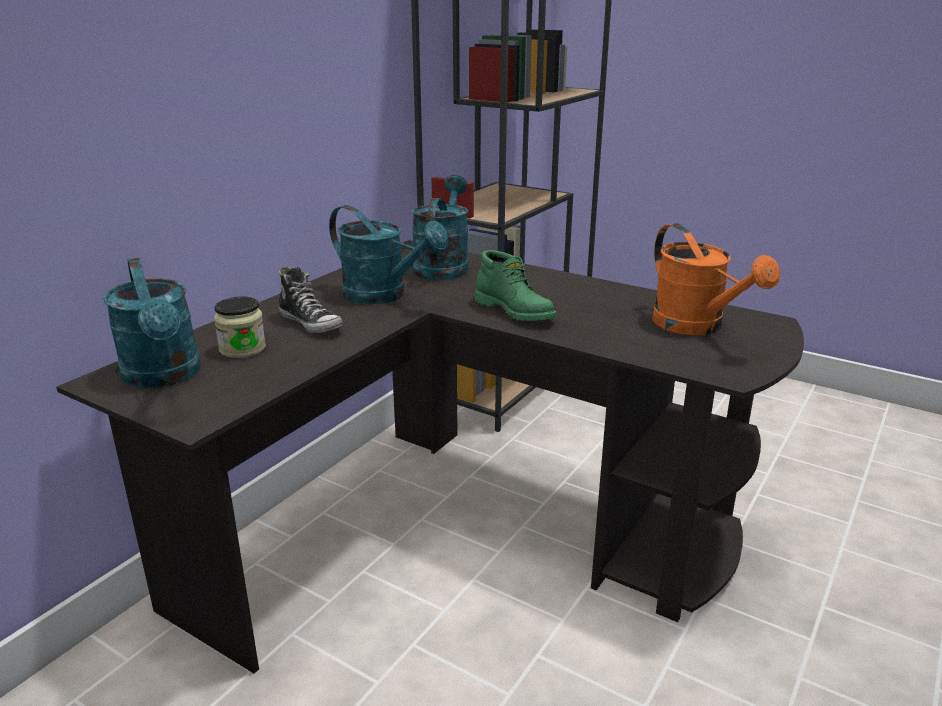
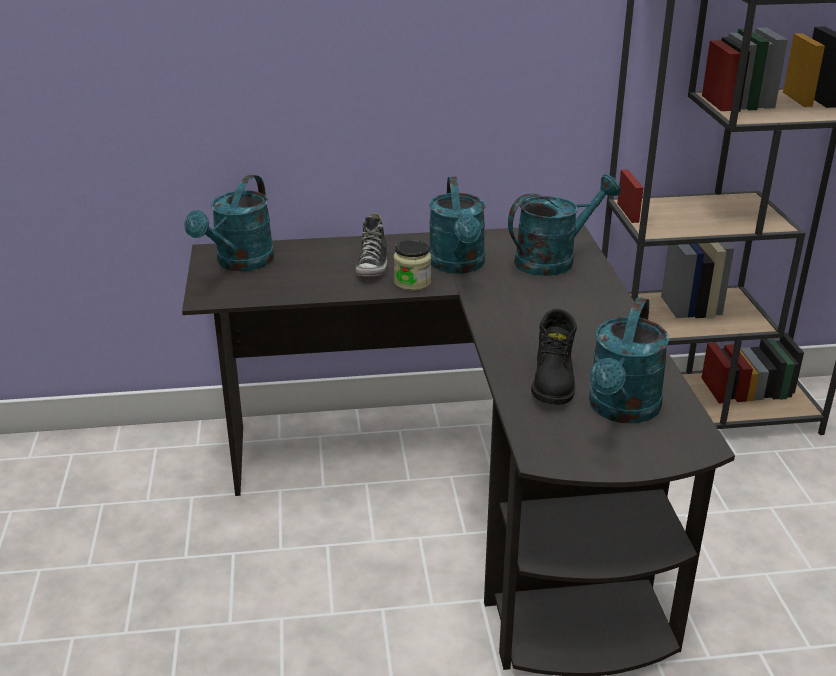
camera: 50 degrees right, 5 degrees up
(242, 349) = (305, 265): jar -> jar (412, 282)
(515, 311) = (516, 323): green boot -> none
(624, 331) = (554, 381): none -> black boot
(697, 326) = (621, 410): orange watering can -> turquoise watering can

